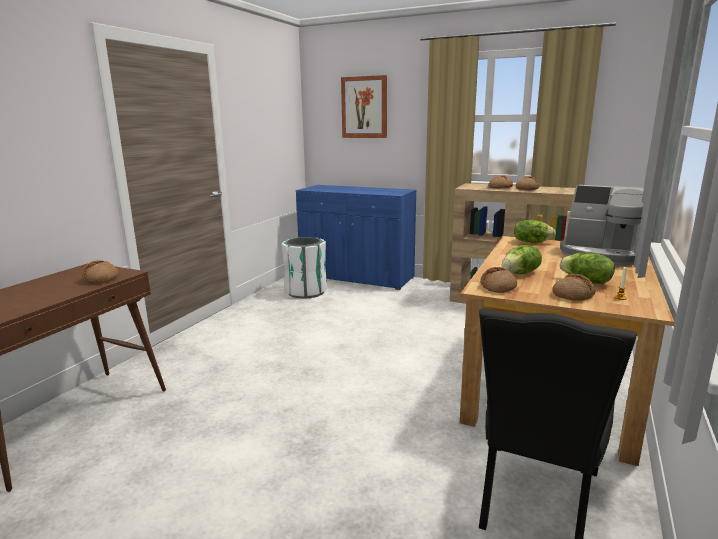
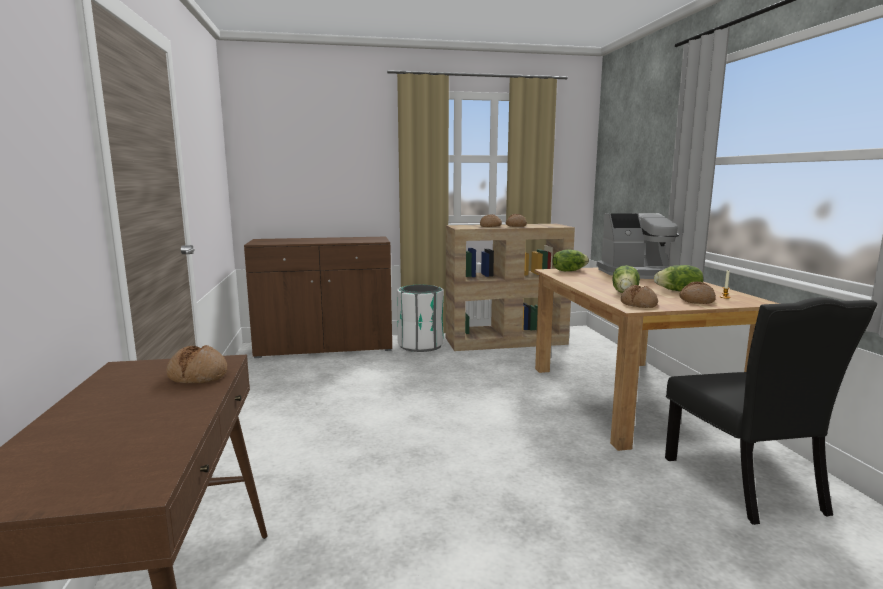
camera: 35 degrees left, 5 degrees down
(306, 291) = (285, 373): white trash can -> white trash can (420, 345)
(356, 277) = (325, 347): blue cabinet -> brown cabinet
(364, 107) = (315, 144): picture -> none

